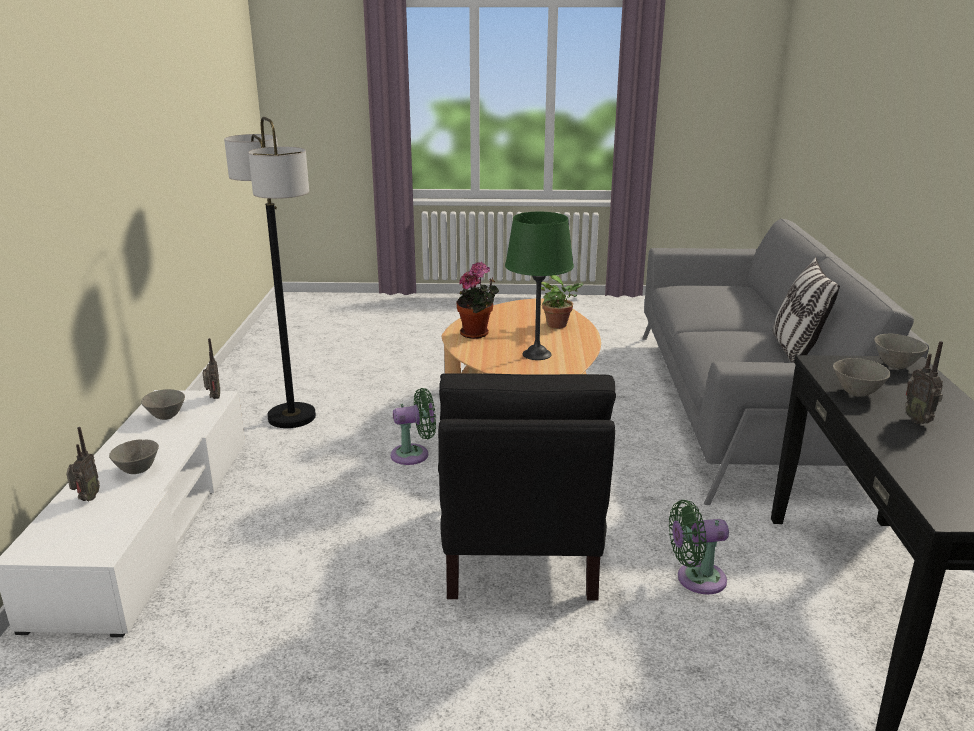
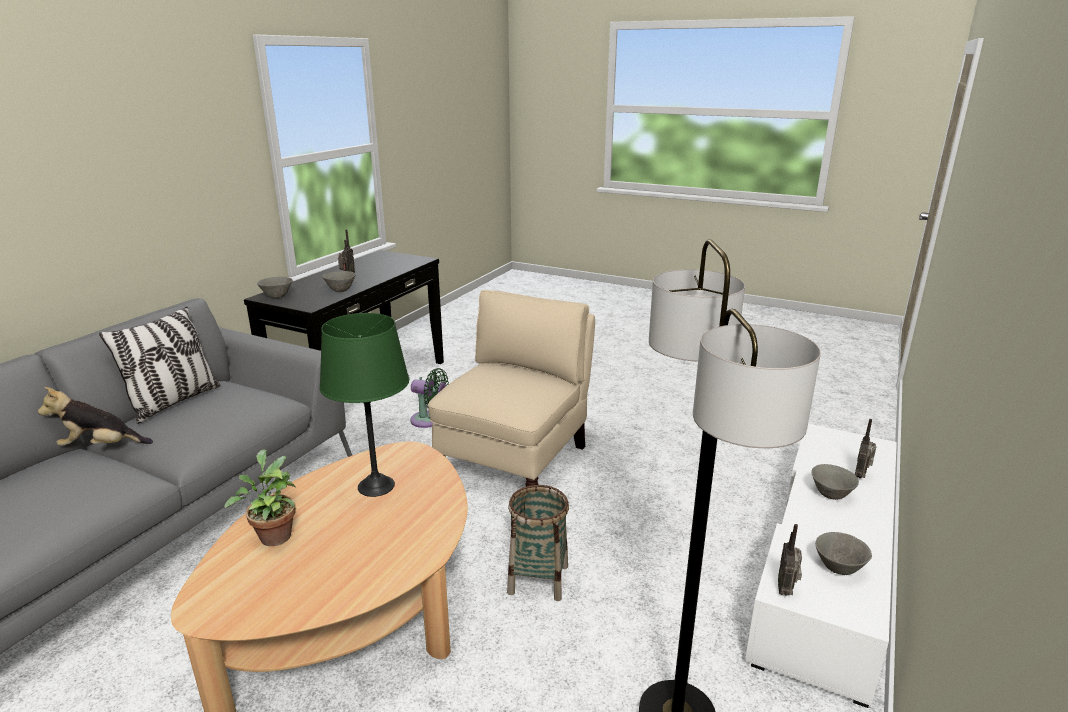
camera: 155 degrees left, 0 degrees up
(414, 454) = (538, 579): green fan -> basket
(477, 334) = (397, 548): potted plant -> none
(519, 550) = (516, 461): black armchair -> beige armchair
(760, 324) = (101, 446): none -> plush toy

